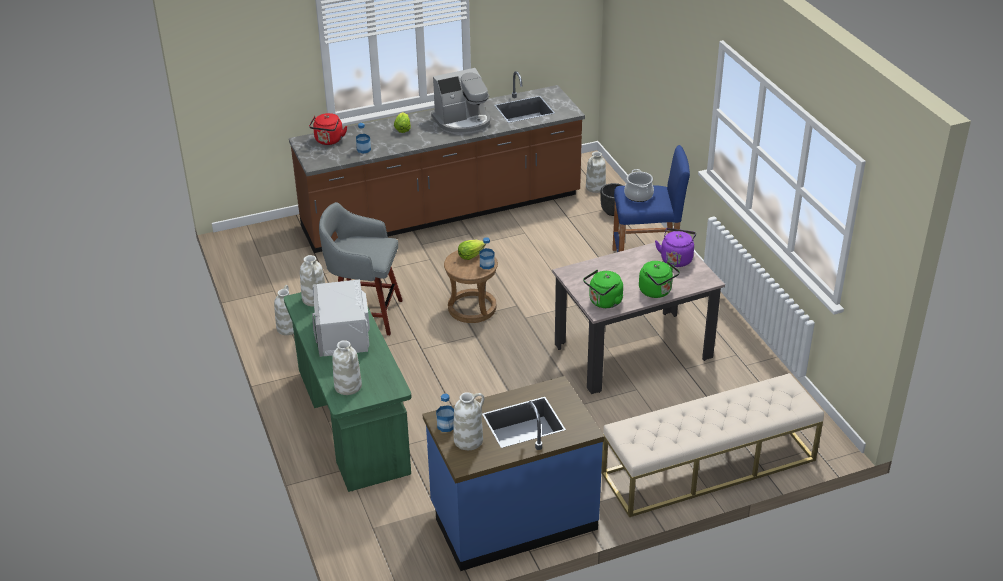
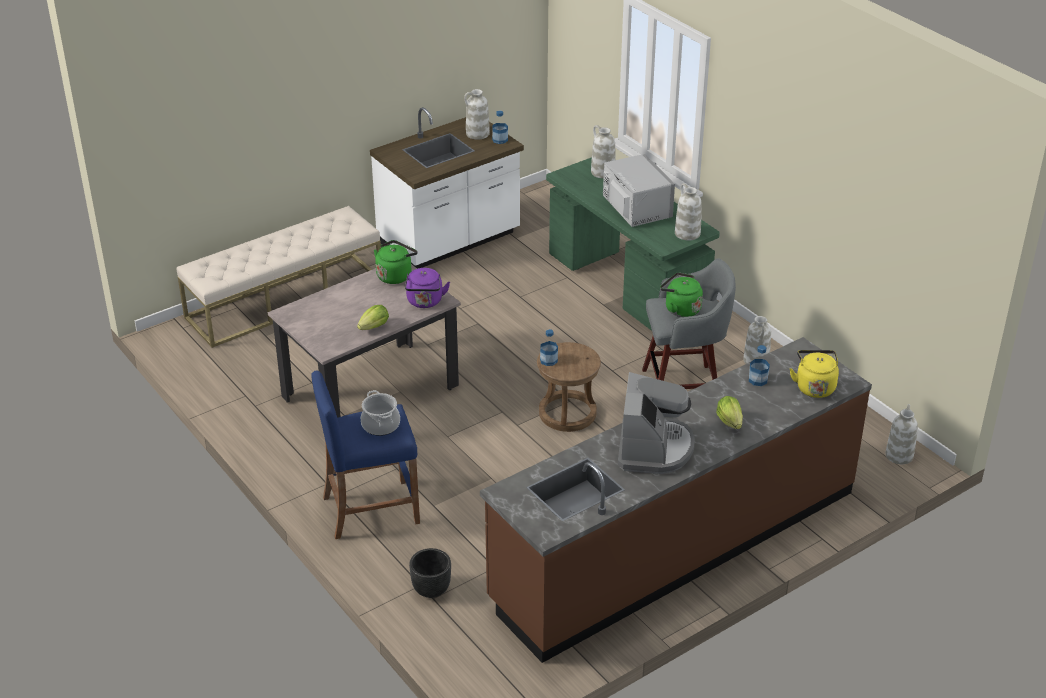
camera: 165 degrees right, 0 degrees up
(328, 141) = (814, 386): red kettle -> yellow kettle
(462, 121) = (654, 448): coffee machine -> coffee machine turned 135 degrees clockwise
(470, 256) = (573, 368): lettuce -> lettuce (374, 327)
(513, 518) = (450, 241): blue counter -> white counter
(595, 187) = (468, 634): white vase -> white vase (899, 455)
(657, 291) = (341, 293): green kettle -> green kettle (680, 309)
(676, 259) = (323, 332): purple kettle -> purple kettle (425, 302)

